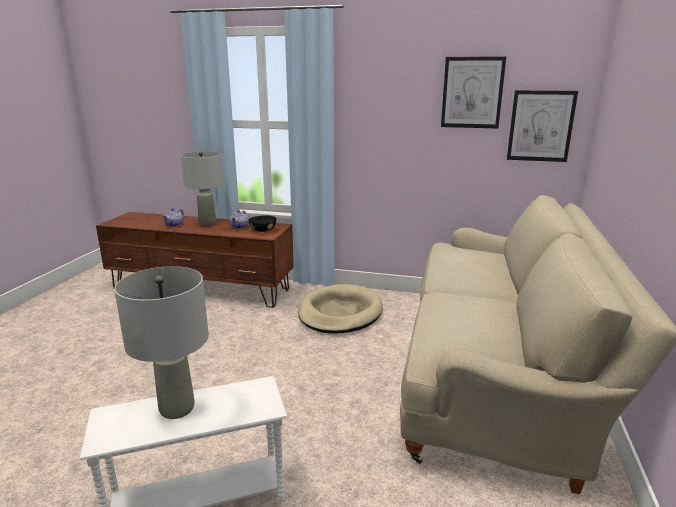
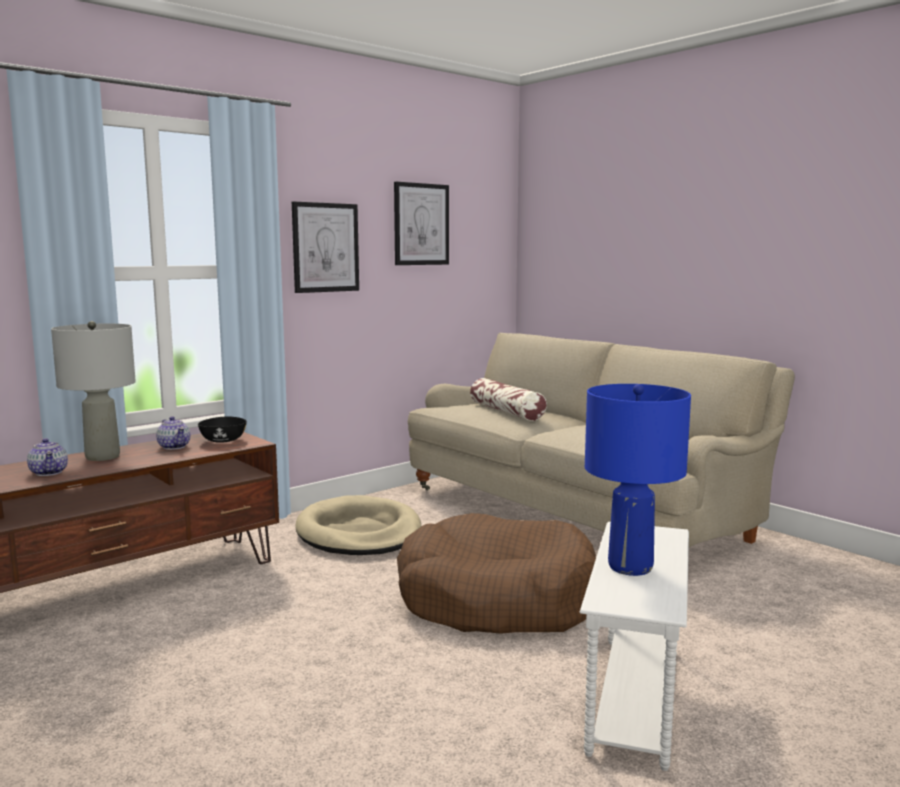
camera: 55 degrees left, 10 degrees down
(177, 409) = (631, 567): grey table lamp -> blue table lamp
(297, 393) = (497, 599): none -> brown dog bed
(474, 266) = (506, 412): none -> pillow
(540, 126) = (480, 260): picture -> picture (325, 247)

